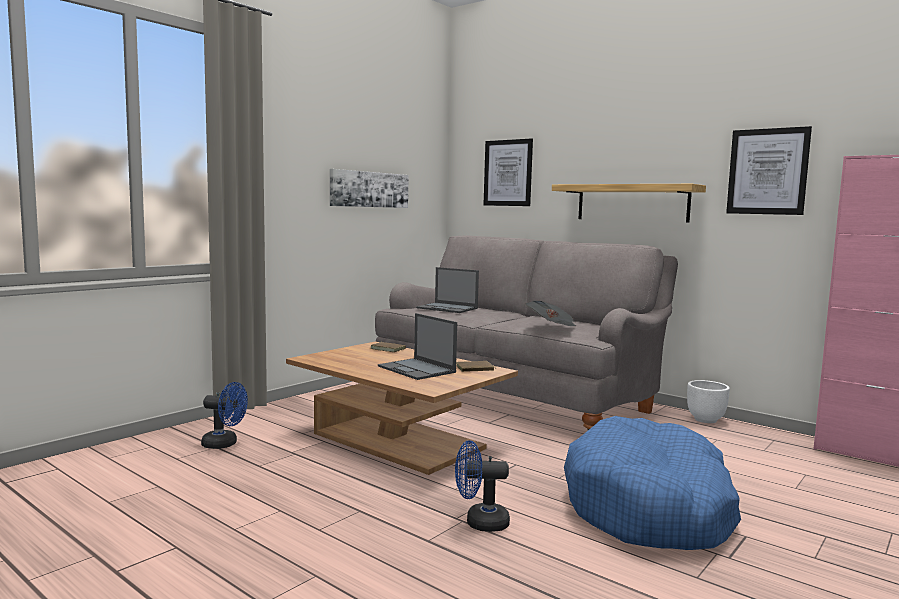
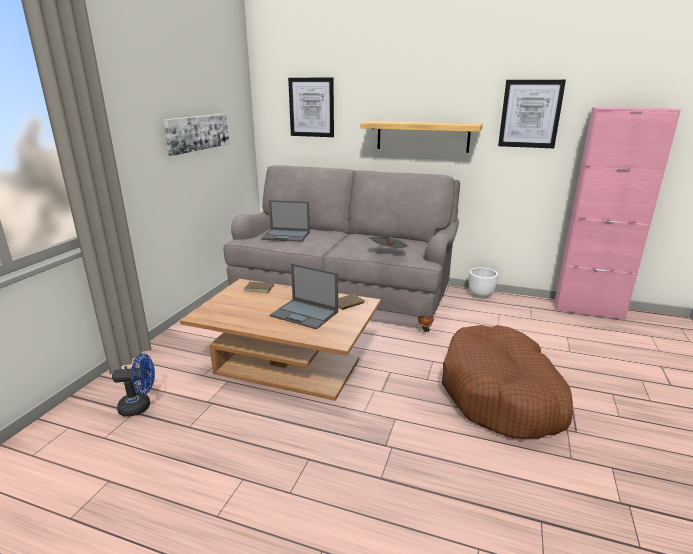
camera: 20 degrees left, 15 degrees up
(480, 522) = (405, 445): blue fan -> none
(649, 507) = (501, 394): blue dog bed -> brown dog bed

